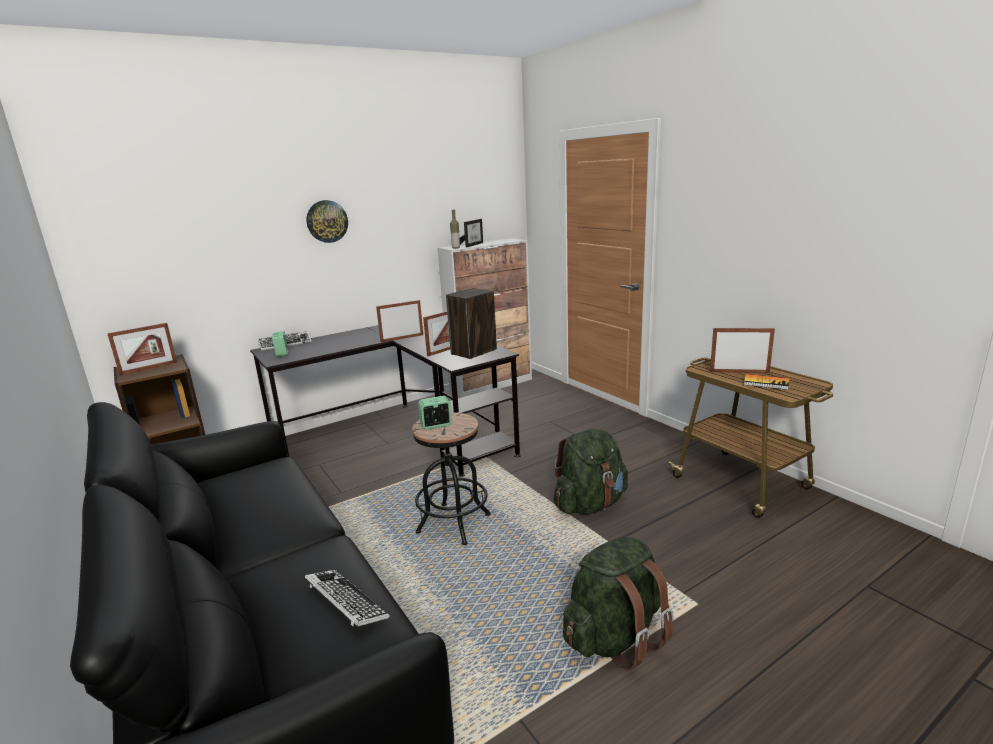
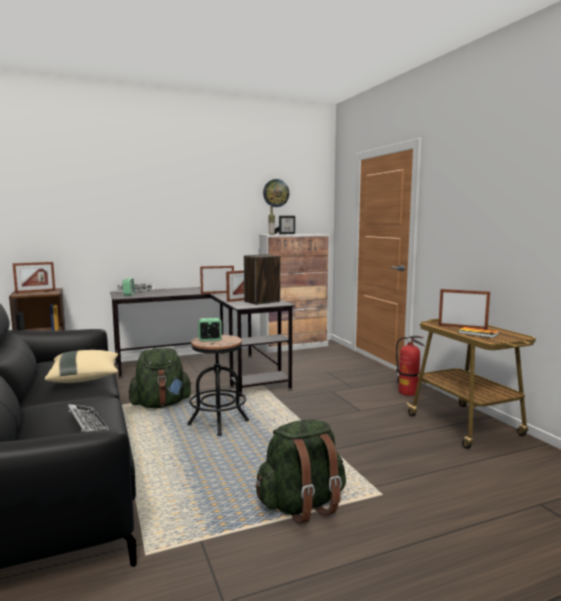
camera: 10 degrees right, 10 degrees down
(287, 509) = (85, 378): none -> beige pillow
(327, 221) = (177, 207): wall clock -> wall clock (276, 193)
(590, 504) = (330, 424): green backpack -> green backpack (161, 404)
(657, 441) = (408, 392): none -> fire extinguisher

